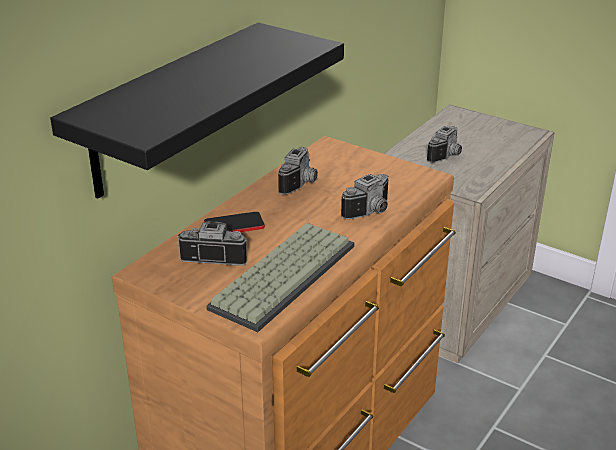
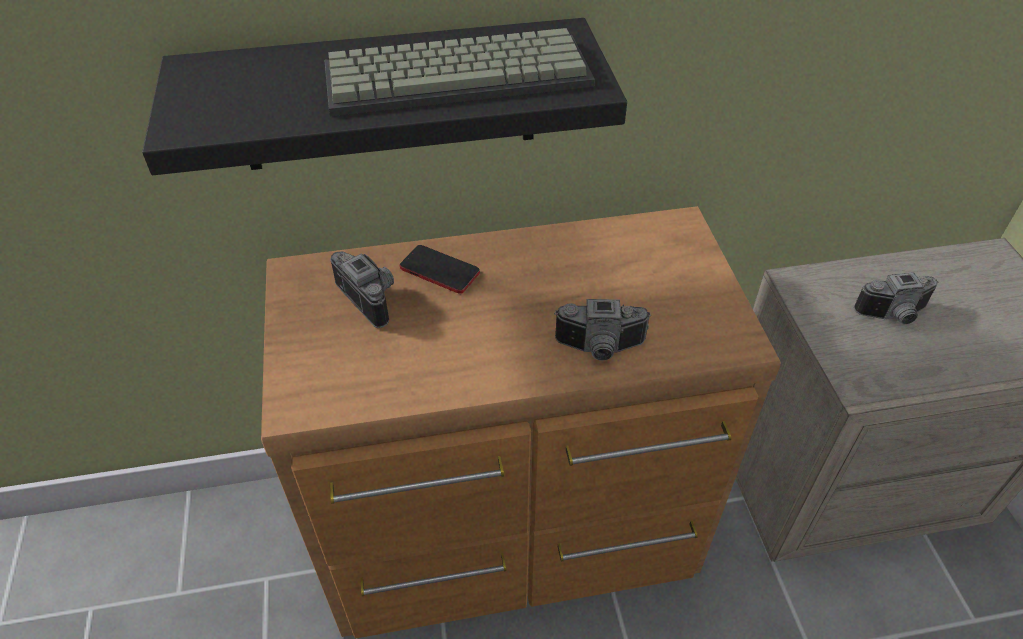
camera: 45 degrees right, 15 degrees up
(282, 274) = (396, 368): keyboard -> keyboard (459, 74)
(301, 183) = (579, 259): camera -> none

